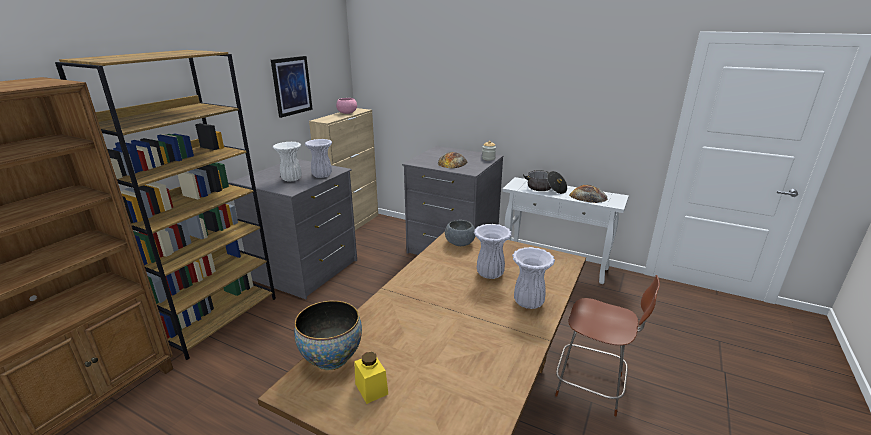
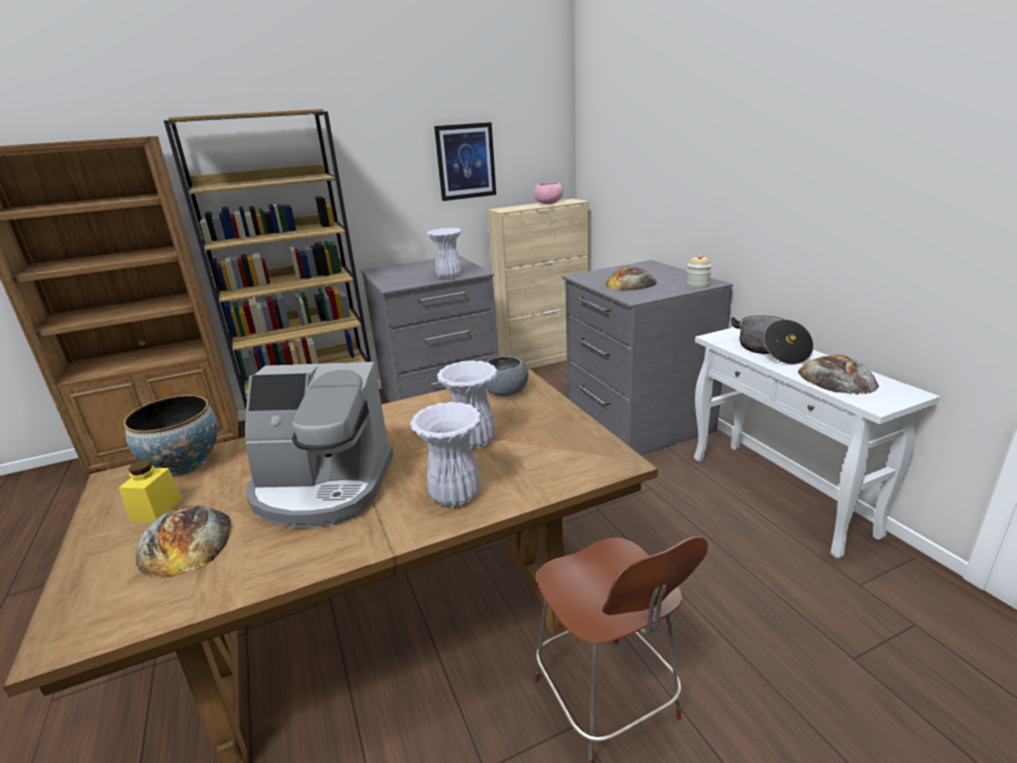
camera: 40 degrees right, 0 degrees up
(292, 179) = (415, 275): white vase -> none
(431, 392) = (186, 541): none -> bread
(454, 329) = (323, 487): none -> coffee machine

